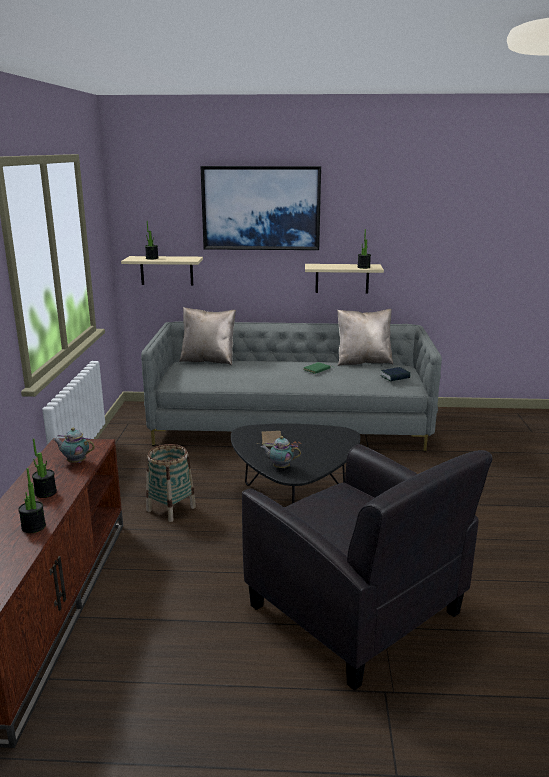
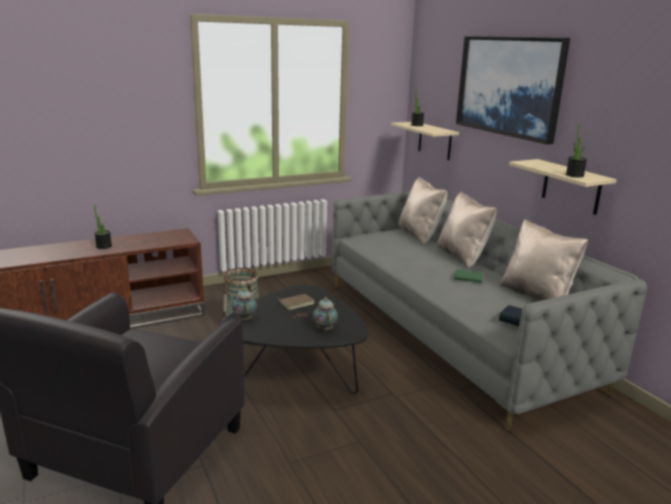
camera: 60 degrees right, 0 degrees up
(33, 527) = (56, 255): potted plant -> none
(75, 462) = (154, 242): teapot -> teapot (324, 329)
(274, 360) = (462, 256): none -> beige pillow

